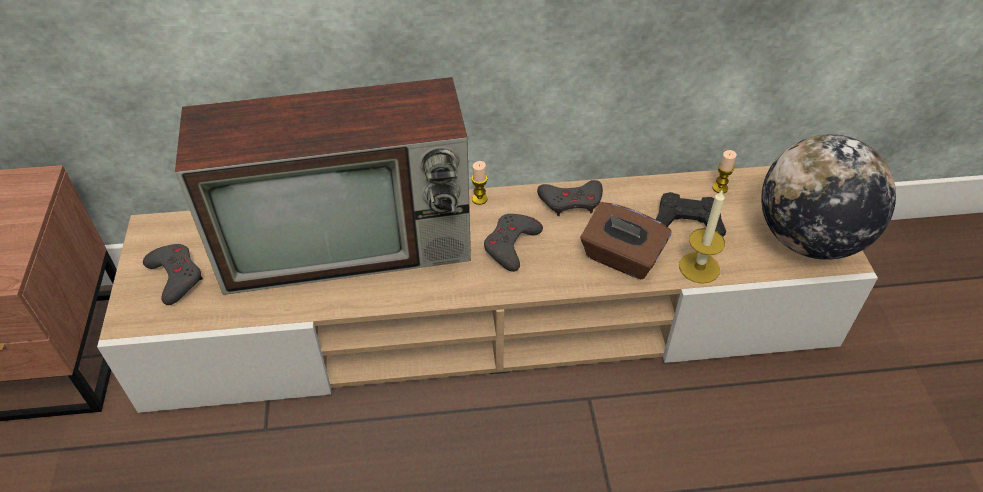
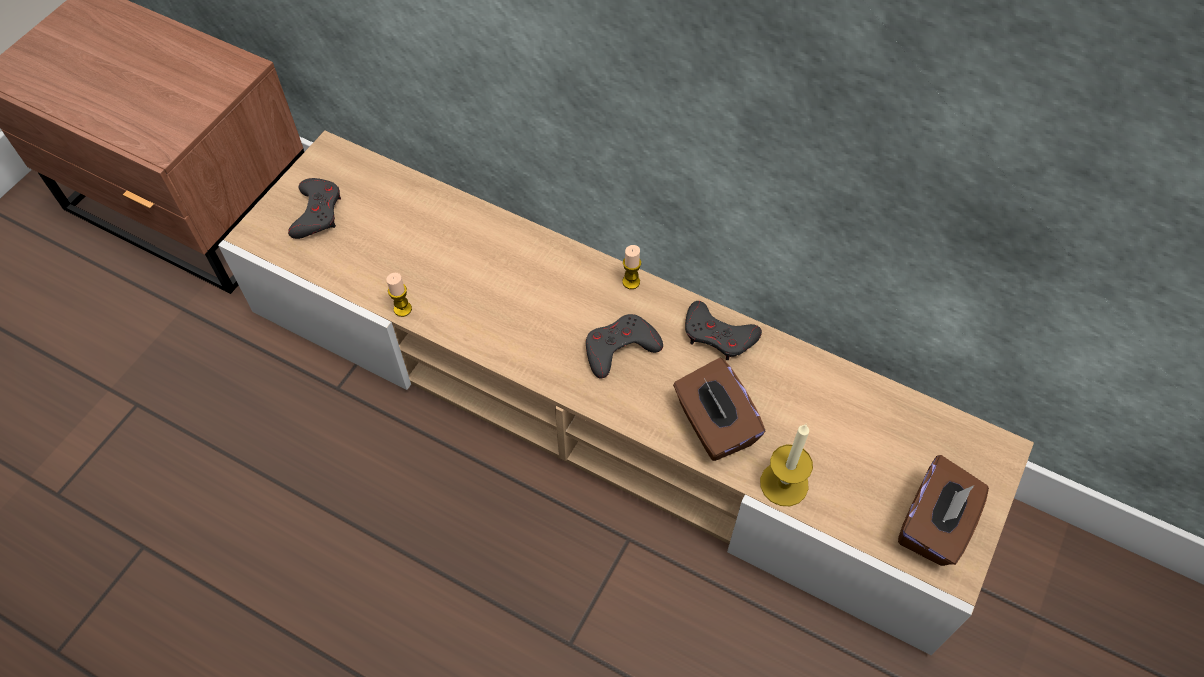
camera: 35 degrees right, 10 degrees up
(351, 243) = (479, 263): television -> none
(688, 221) = (820, 426): black game controller -> none
(720, 188) = (891, 410): candle -> candle (402, 309)
(808, 239) = (934, 525): globe -> brown tissue box

